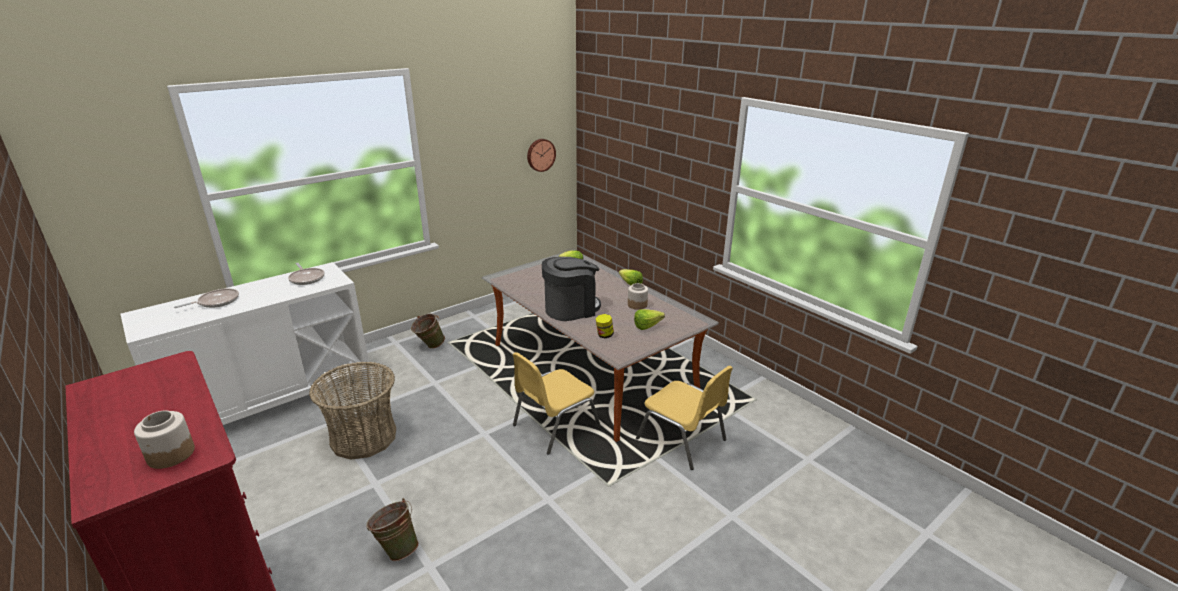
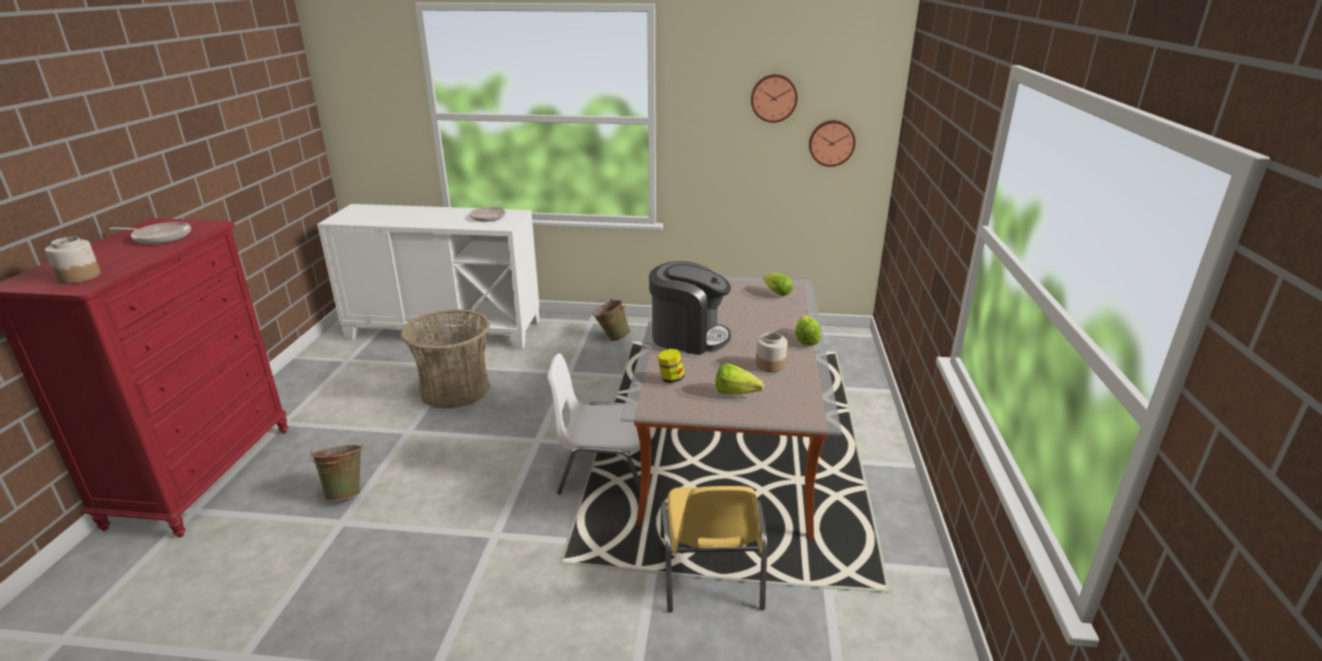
camera: 45 degrees right, 0 degrees up
(216, 302) = (407, 214): frying pan -> frying pan (160, 237)
(501, 129) = (774, 98): none -> wall clock
(554, 426) = (604, 471): yellow chair -> white chair

